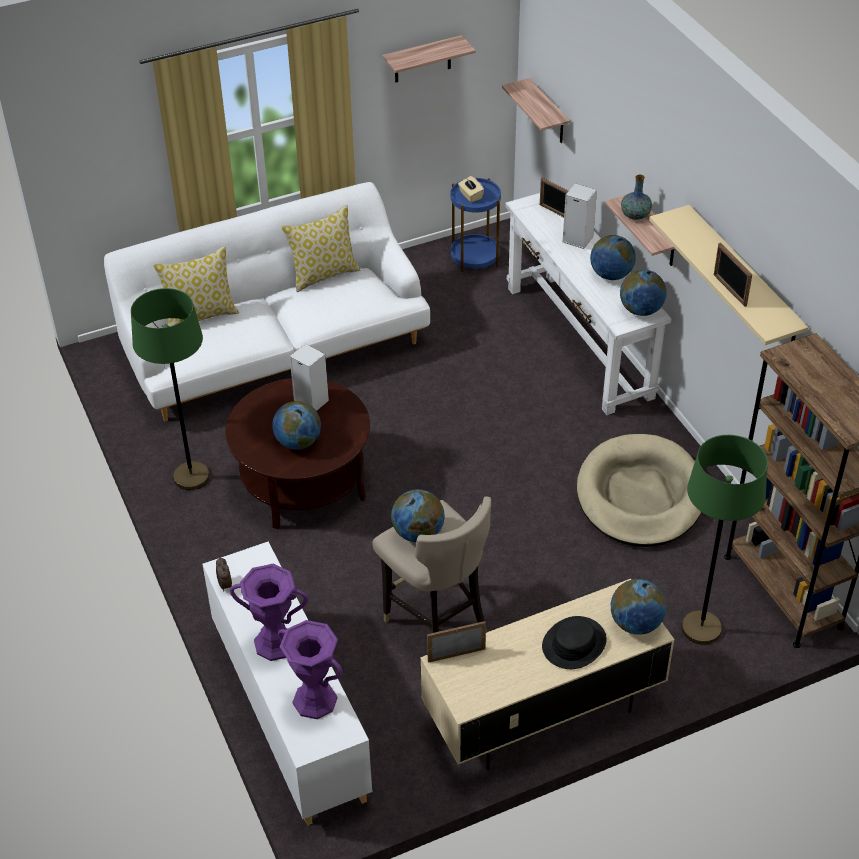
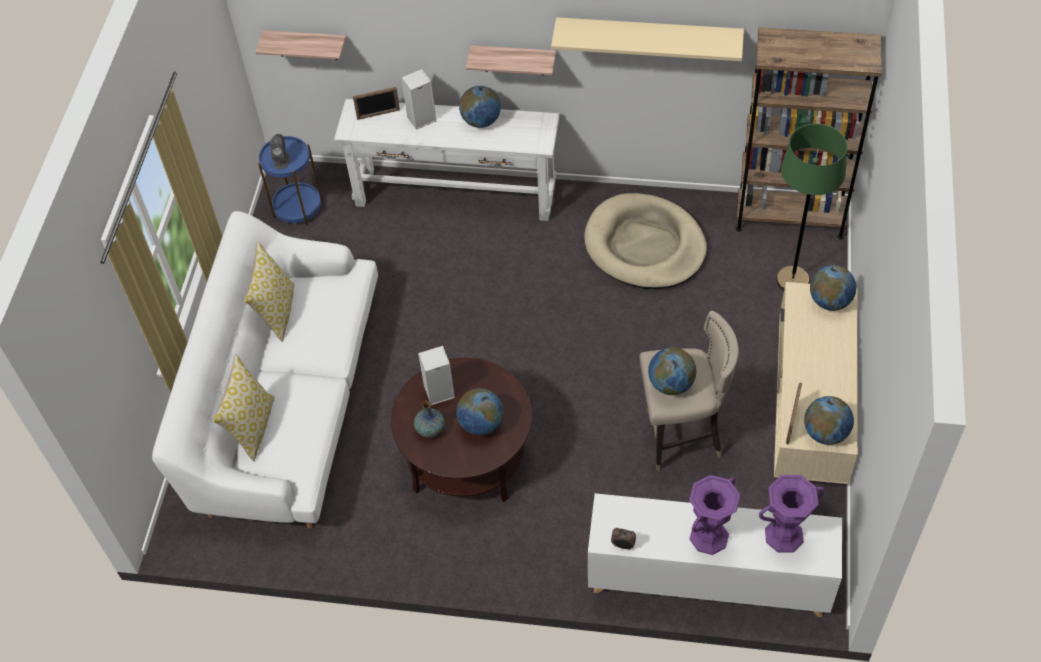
camera: 55 degrees left, 10 degrees up
(191, 477) = (398, 536): green floor lamp -> none
(422, 60) = (200, 79): shelf -> none
(470, 196) = (282, 160): beige tissue box -> grey speaker
(573, 643) = (825, 346): black hat -> none
(635, 215) = (499, 59): vase -> vase (430, 429)
(641, 310) = (536, 125): globe -> globe (825, 433)
(729, 290) = (673, 47): picture frame -> none

